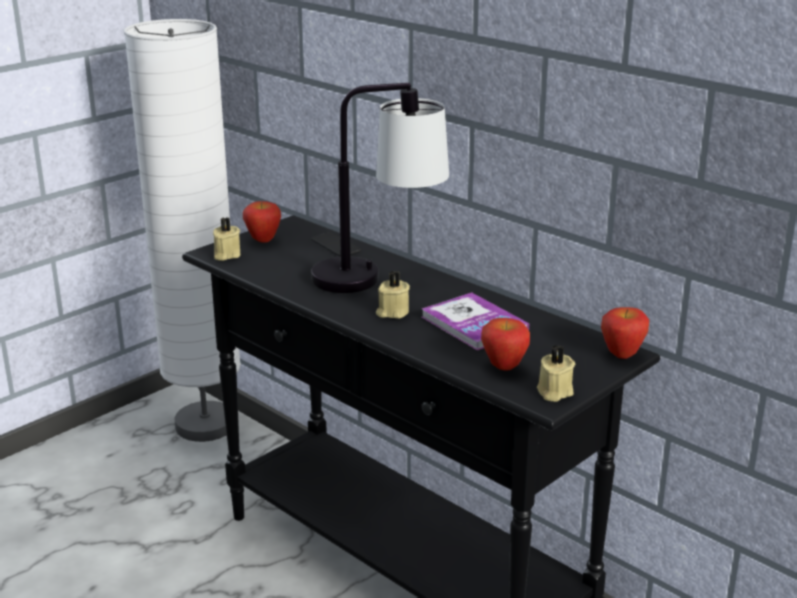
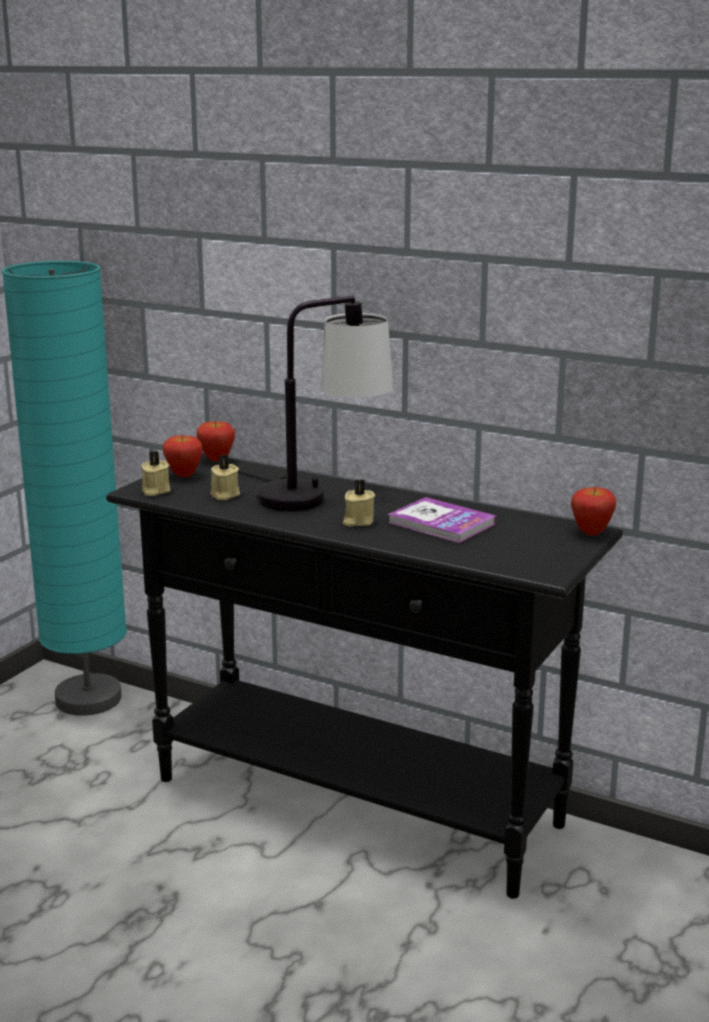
camera: 15 degrees left, 5 degrees down
(205, 425) = (88, 699): white floor lamp -> turquoise floor lamp
(504, 367) = (493, 553): apple -> apple (216, 460)
(553, 392) = (551, 566): beige candle -> beige candle (224, 495)

